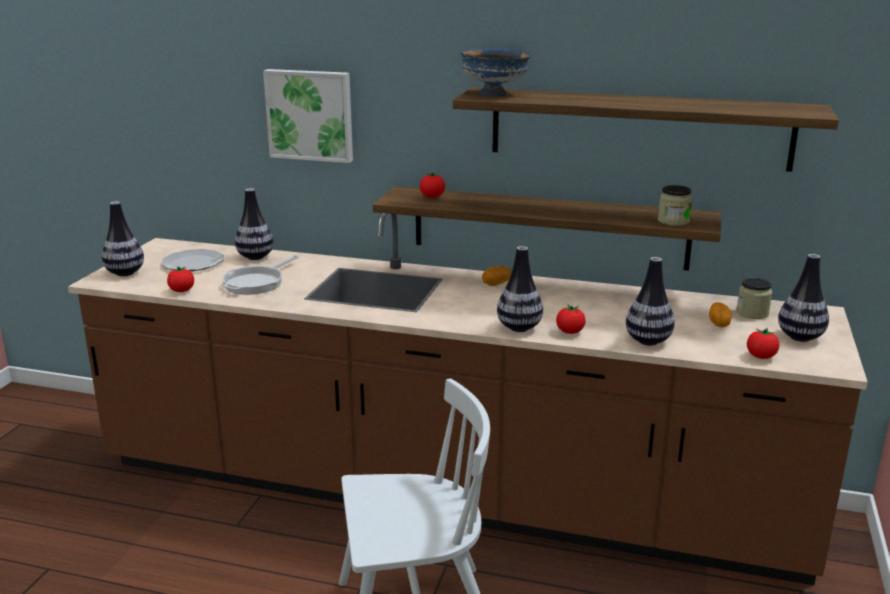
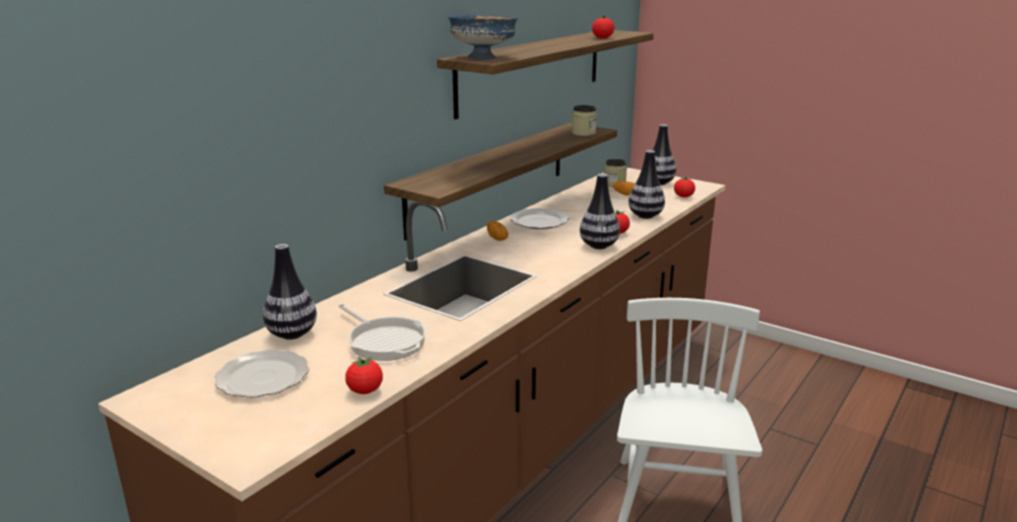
camera: 70 degrees left, 0 degrees up
(125, 273) = (241, 434): vase -> none
(310, 115) = (298, 129): picture -> none
(432, 197) = (444, 177): tomato -> tomato (602, 38)
(565, 293) = (539, 221): none -> plate

